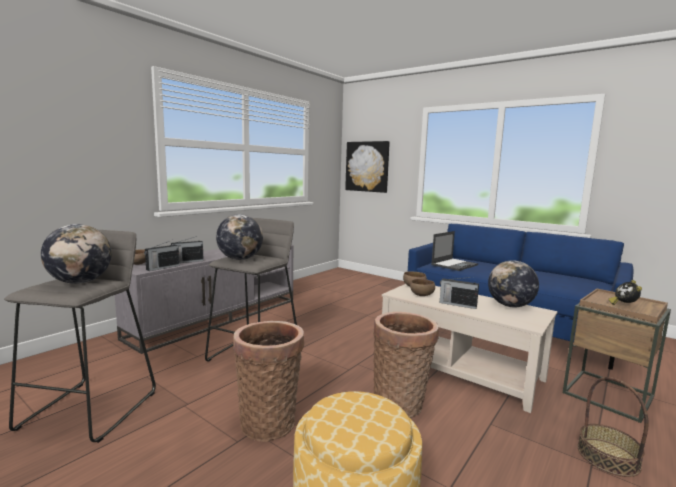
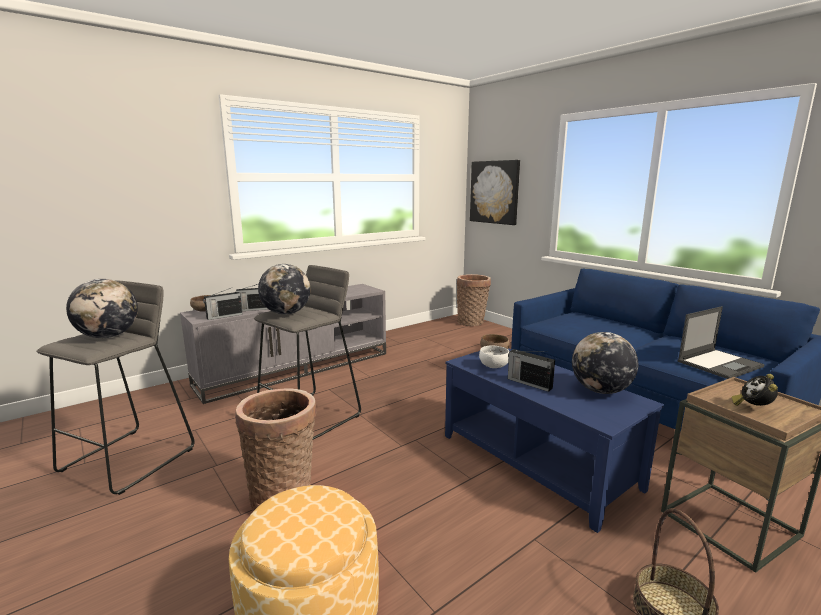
camera: 15 degrees right, 5 degrees up
(400, 403) = (438, 496): basket -> basket (472, 322)
(421, 295) = (493, 366): brown bowl -> white bowl
(454, 265) = (573, 324): laptop -> laptop (720, 364)
(459, 369) = (536, 461): beige coffee table -> blue coffee table

